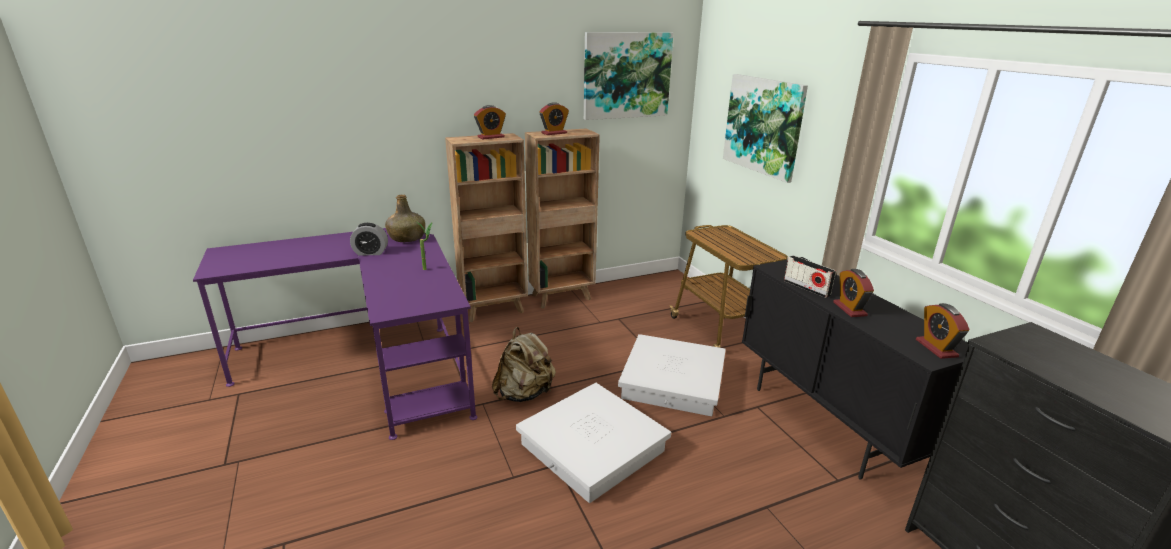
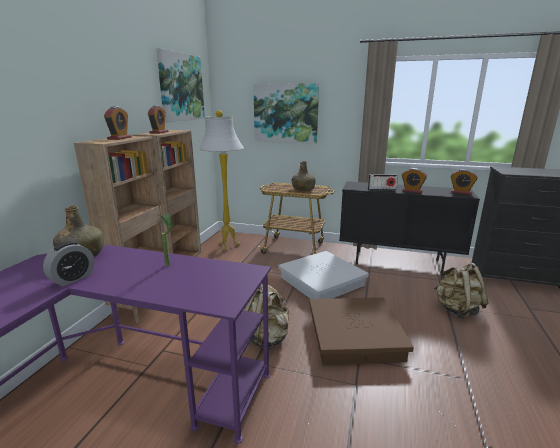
camera: 50 degrees left, 5 degrees down
(593, 447) = (355, 336): white storage box -> brown storage box
(650, 291) = (227, 246): none -> white floor lamp
(740, 248) = (303, 189): none -> green bottle
(768, 521) = (457, 310): none -> beige backpack

